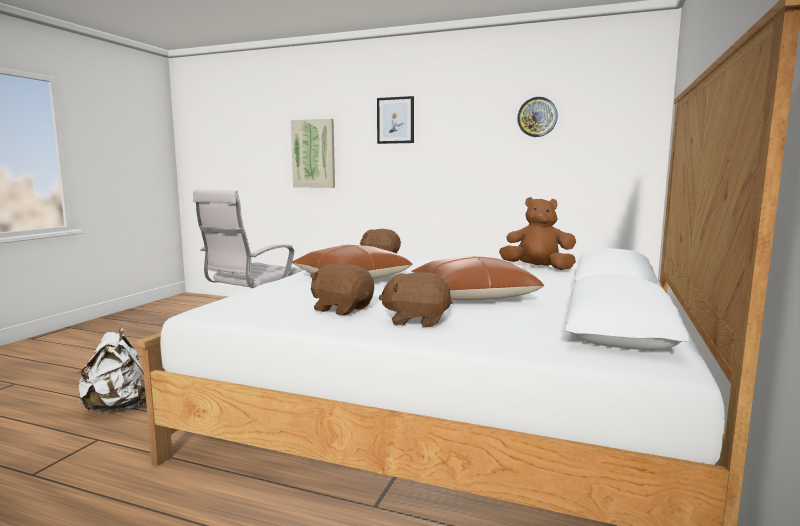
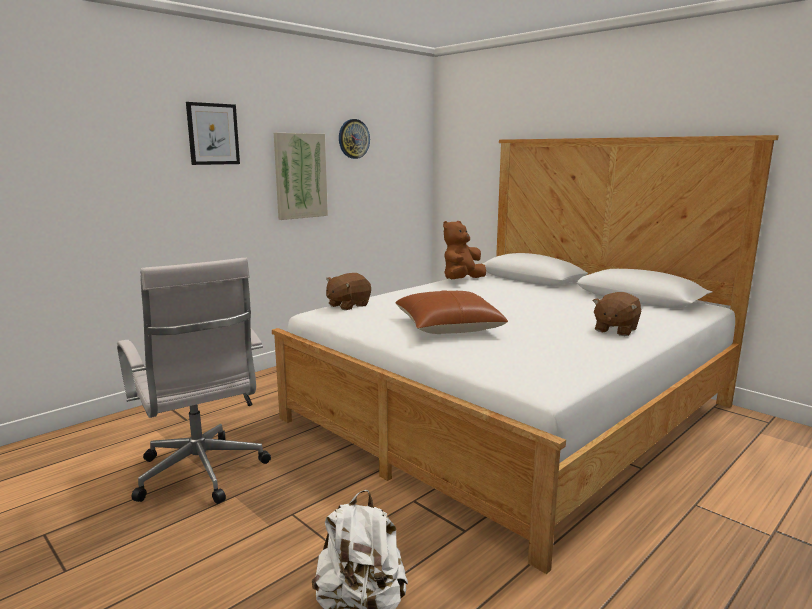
camera: 65 degrees left, 5 degrees up
(313, 154) = (84, 181): picture -> picture (300, 176)
(342, 309) = (574, 342): brown plush toy -> none
(473, 295) = (546, 308): brown pillow -> none

